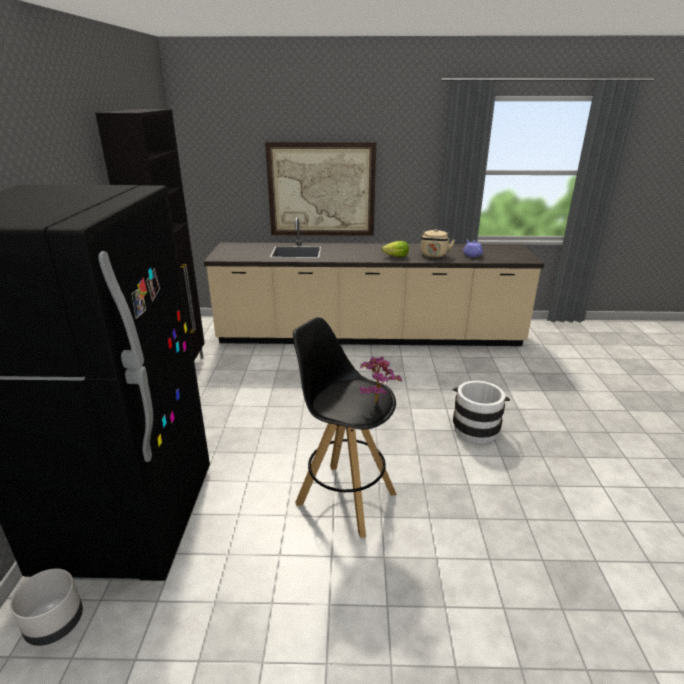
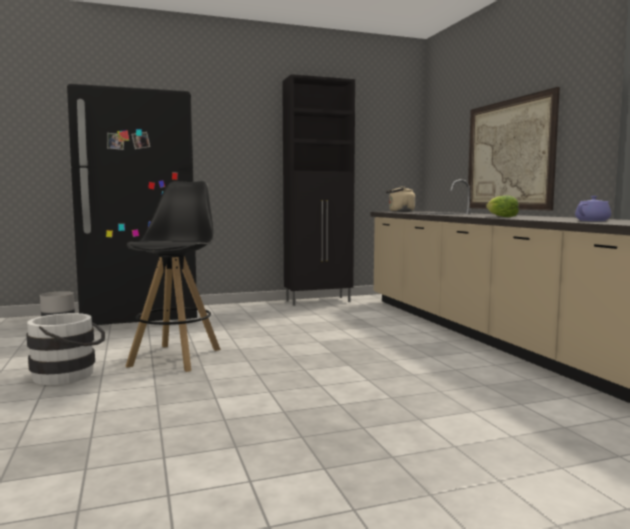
camera: 70 degrees right, 20 degrees down
(376, 399) = (167, 242): potted plant -> none
(434, 255) = (543, 218): beige kettle -> beige kettle (399, 211)
(476, 427) = (339, 396): white bucket -> white bucket (69, 375)

